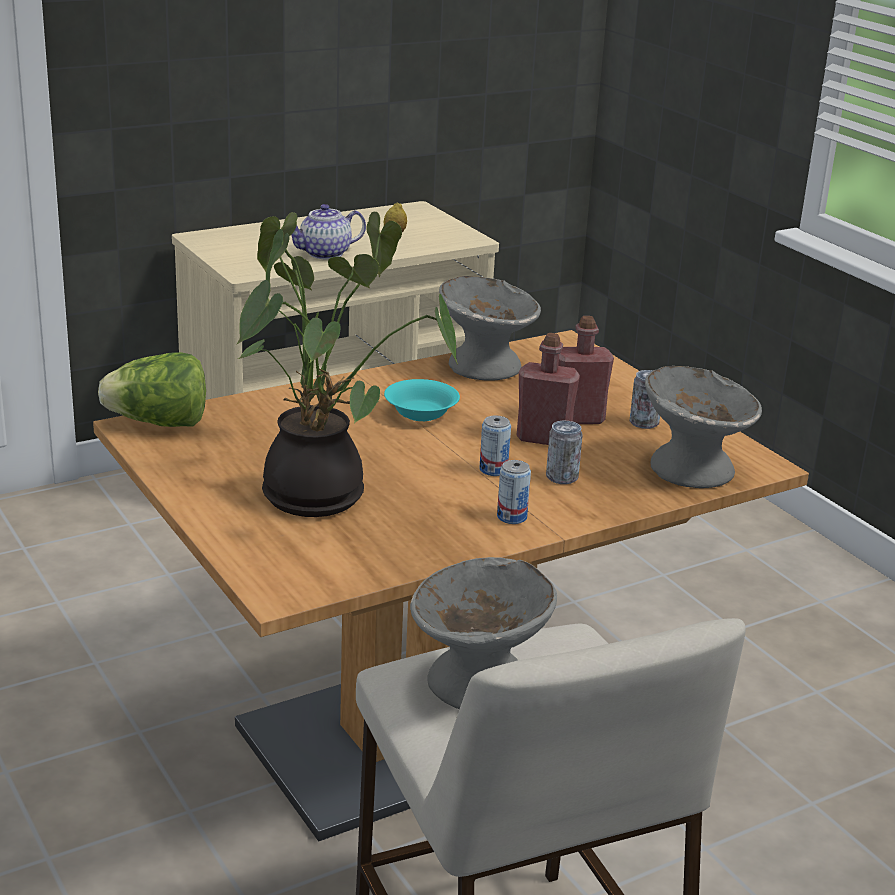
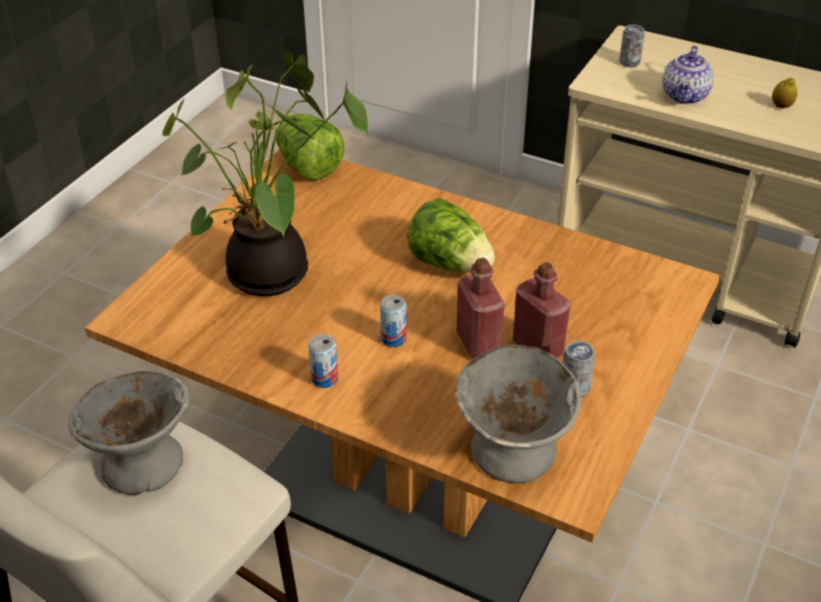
camera: 60 degrees right, 15 degrees up
(325, 254) = (685, 96): teapot -> teapot turned 105 degrees counterclockwise
(420, 413) = (450, 264): turquoise bowl -> lettuce
(484, 366) = (576, 259): grey bowl -> none
(561, 477) = (418, 379): can -> can (629, 62)

